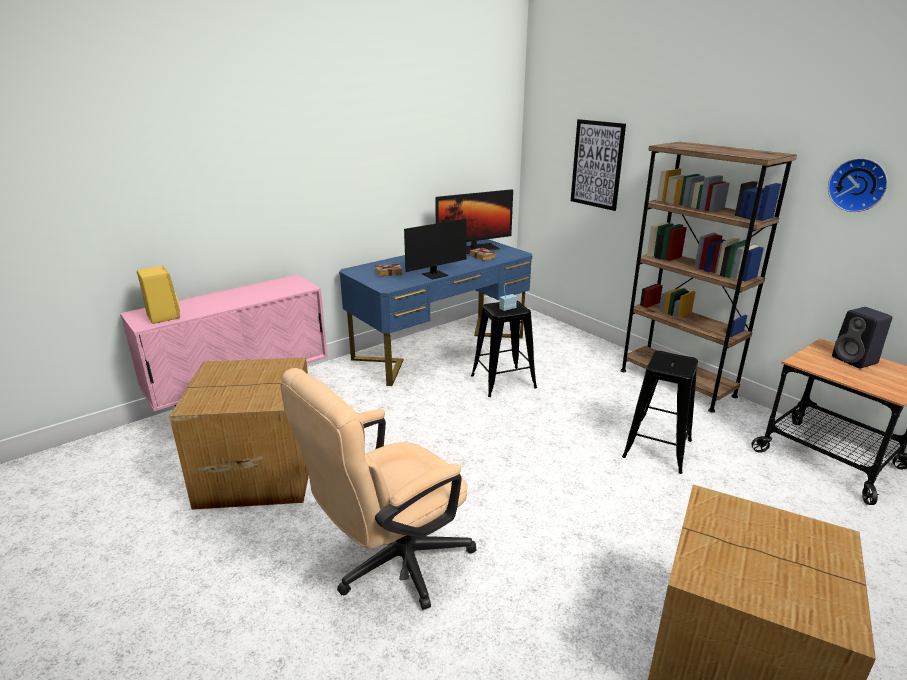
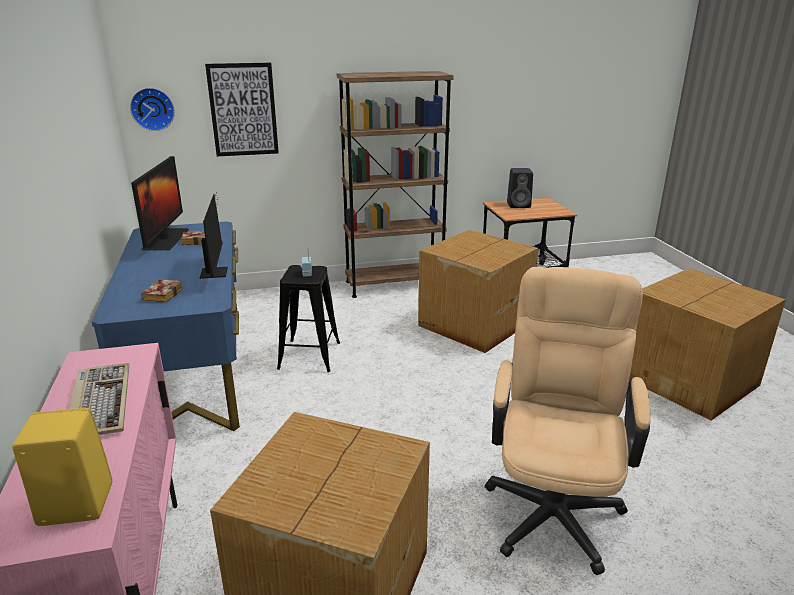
camera: 65 degrees left, 0 degrees up
(249, 295) = (99, 403): none -> keyboard
(390, 563) = (554, 504): beige office chair -> beige office chair turned 150 degrees counterclockwise
(657, 448) = (472, 324): black stool -> cardboard box
(858, 184) = (482, 86): wall clock -> wall clock (153, 109)

